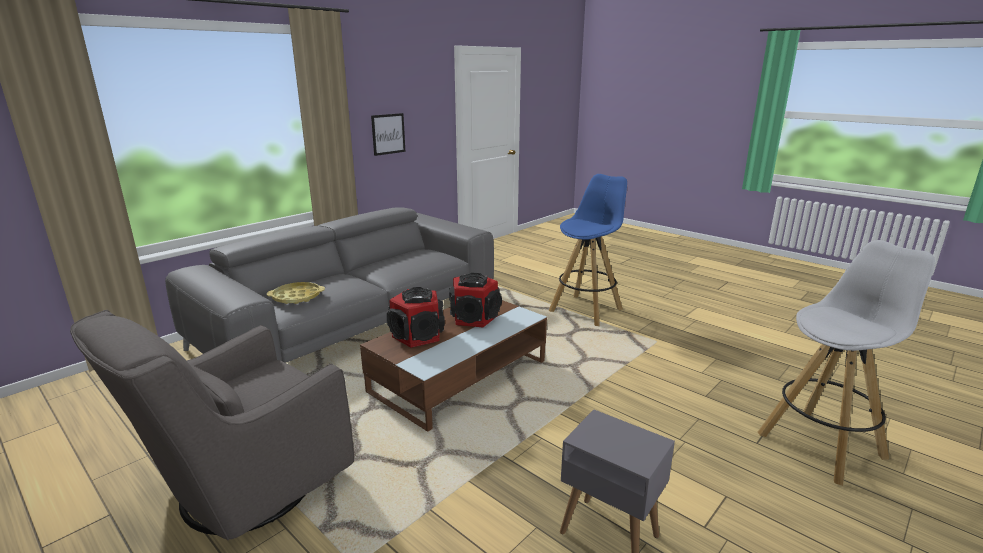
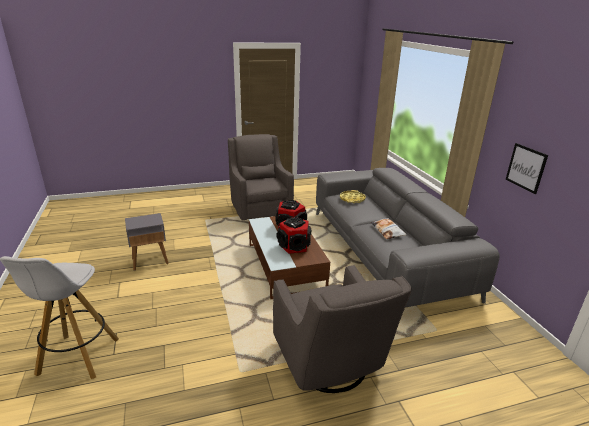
camera: 120 degrees right, 5 degrees up
(393, 265) = (387, 231): none -> pillow
(586, 310) = (330, 365): blue stool -> grey armchair

